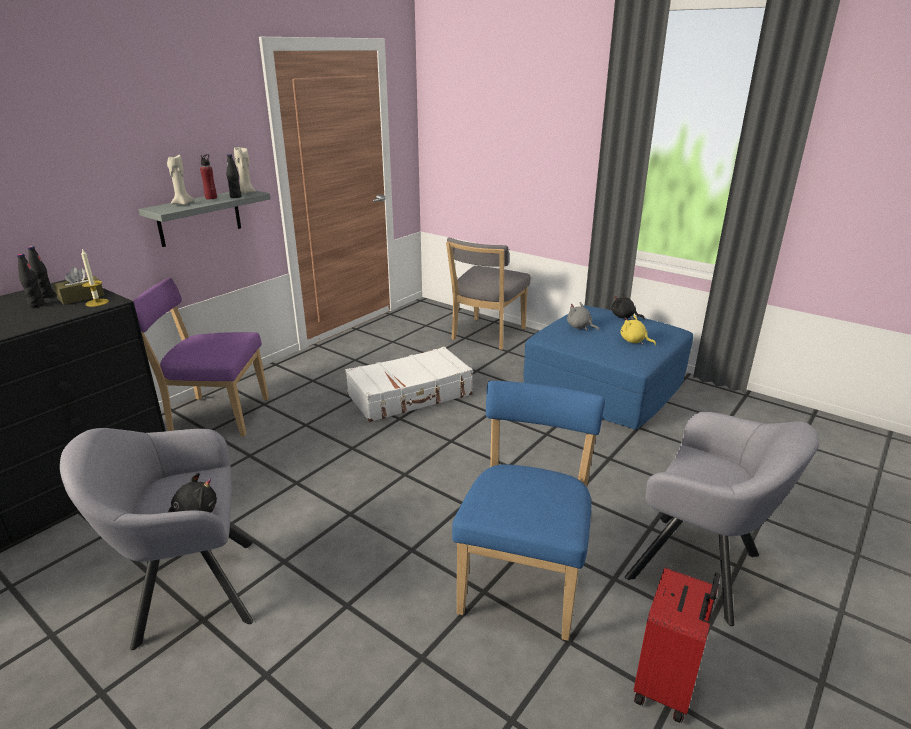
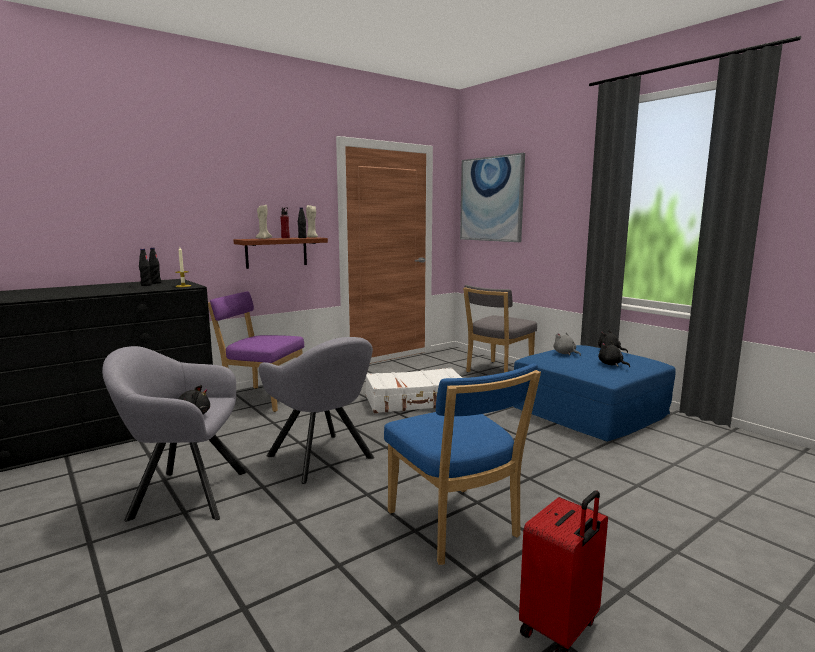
camera: 15 degrees right, 15 degrees down
(81, 297) = (176, 284): brown tissue box -> none
(199, 217) = (276, 252): grey shelf -> brown shelf
(466, 115) = (491, 199): none -> picture
(524, 579) = (455, 527): blue chair -> blue chair turned 120 degrees clockwise
(634, 341) = (611, 364): yellow plush toy -> black plush toy
(702, 569) = (635, 548): grey armchair -> grey armchair (323, 459)

